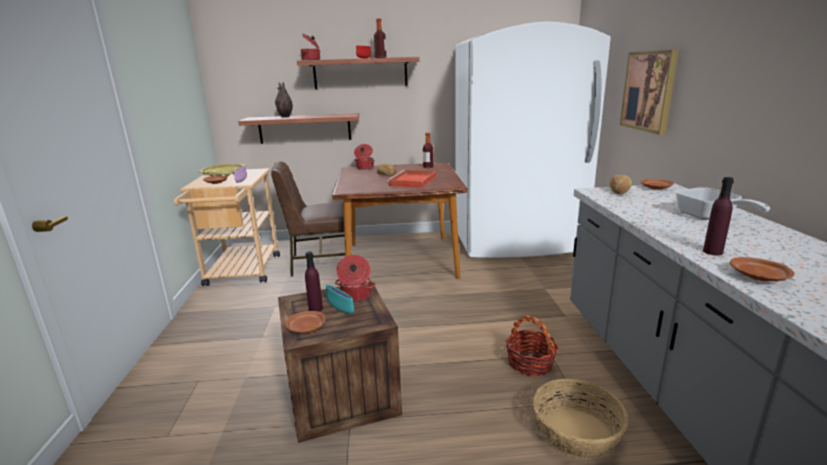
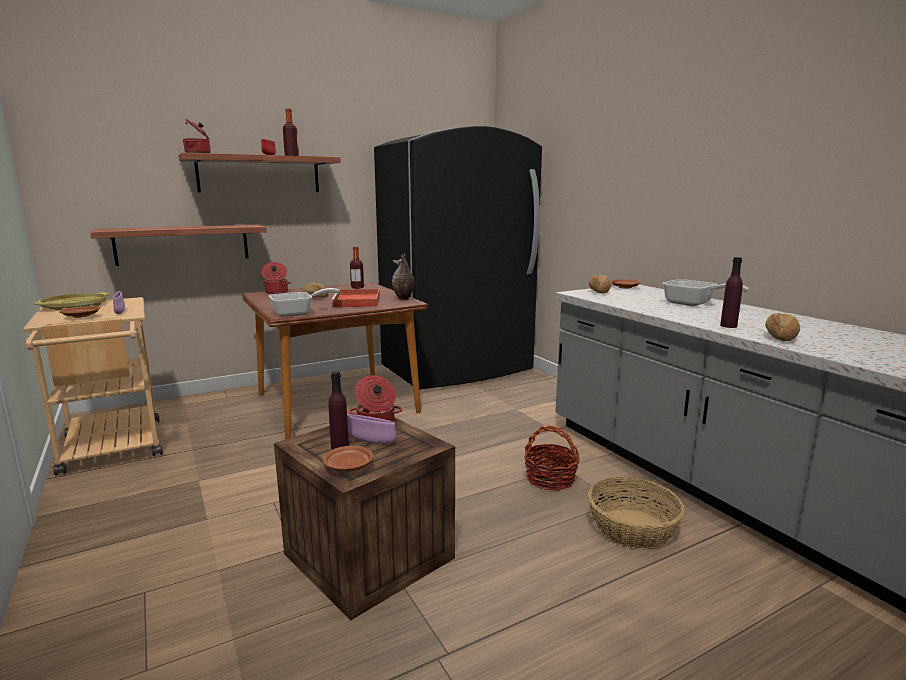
camera: 25 degrees left, 5 degrees down
(285, 117) = (159, 228): vase -> vase (403, 299)
(320, 263) = (228, 420): brown chair -> none
(340, 309) = (371, 441): turquoise bowl -> purple bowl
(358, 189) = (298, 313): none -> frying pan
(517, 242) = (458, 369): white fridge -> black fridge
(648, 91) = (591, 198): picture -> none
(759, 277) = (780, 338): brown plate -> bread

